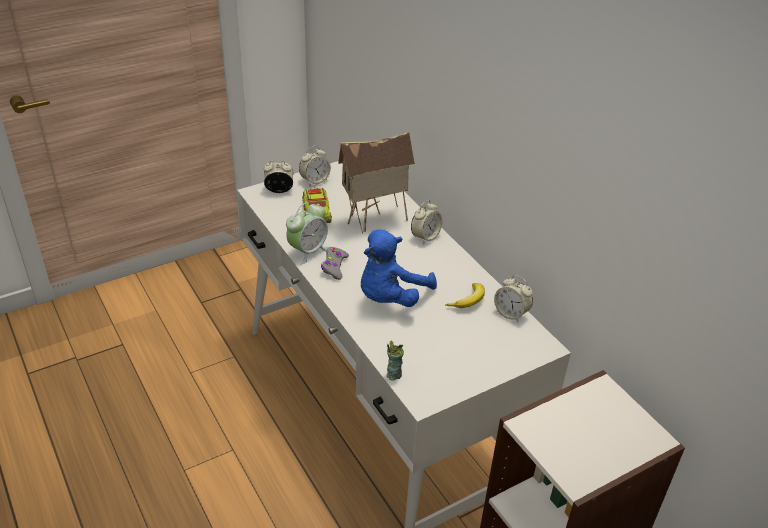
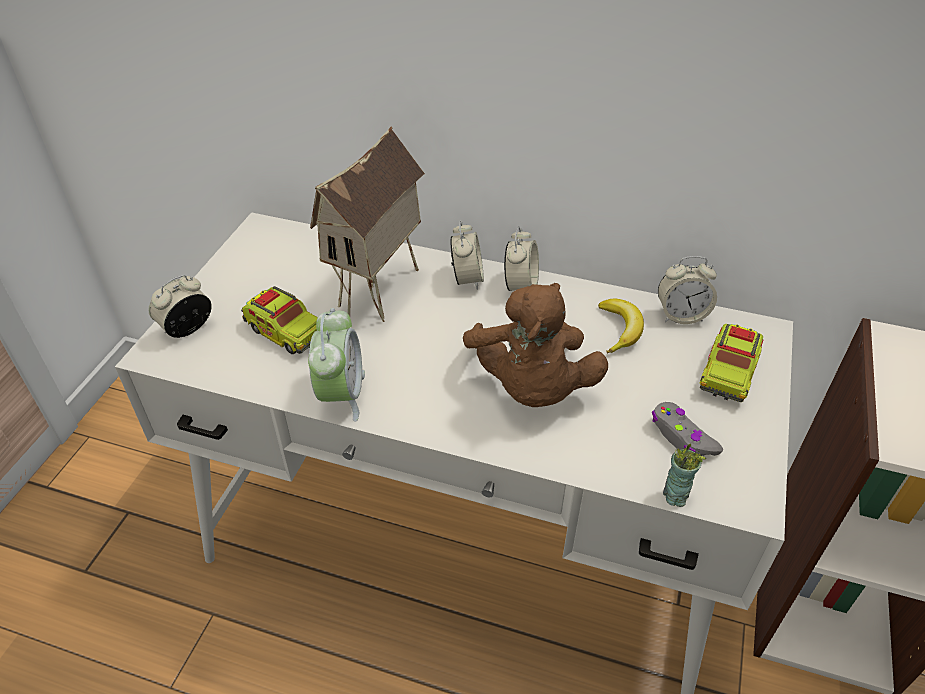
camera: 40 degrees left, 5 degrees up
(315, 180) = (226, 285): alarm clock -> alarm clock (520, 286)
(334, 266) = (406, 393): grey game controller -> grey game controller (682, 436)
(390, 297) = (530, 387): blue plush toy -> brown plush toy
(495, 350) = (728, 373): none -> toy truck

